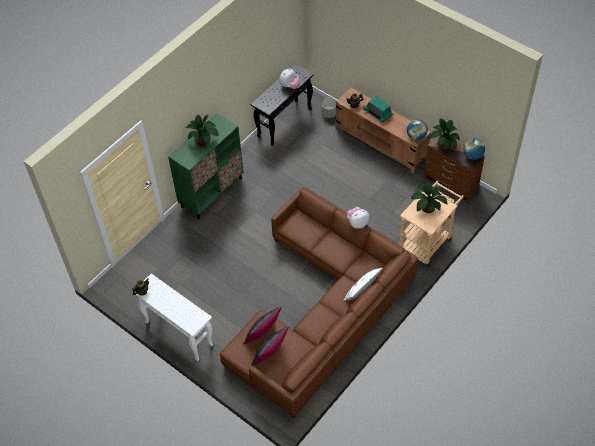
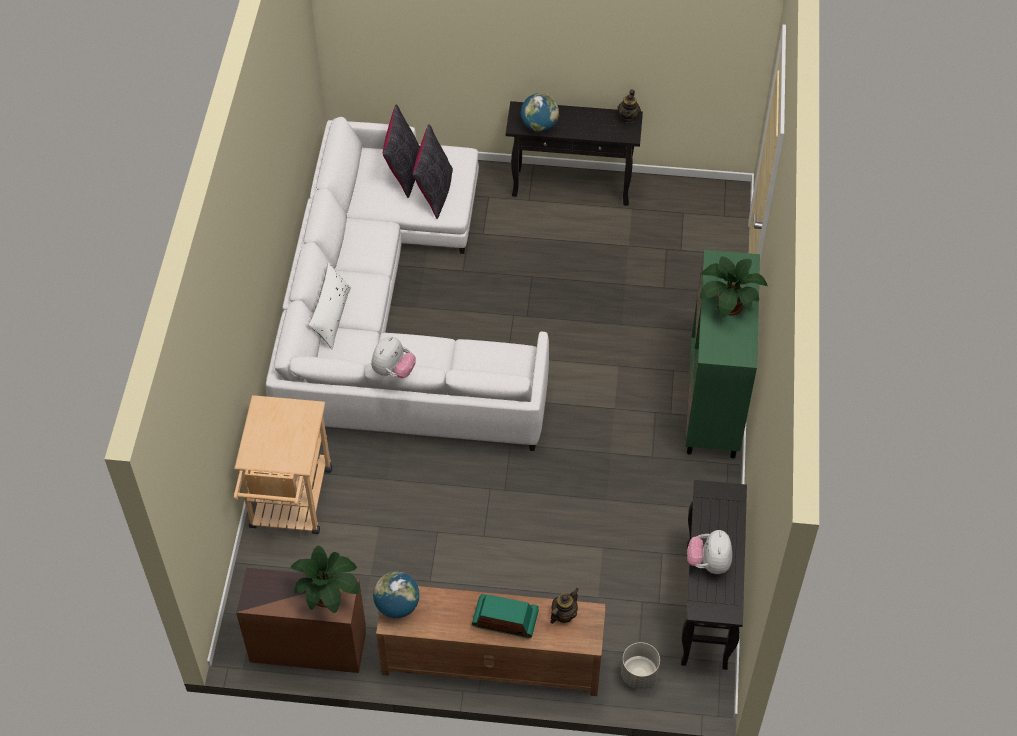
camera: 145 degrees right, 0 degrees up
(178, 333) = (572, 187): white console table -> black console table
(321, 310) = (392, 312): brown sofa -> white sofa
(427, 207) = (286, 436): potted plant -> none
(473, 156) = (258, 599): globe -> globe (539, 125)

